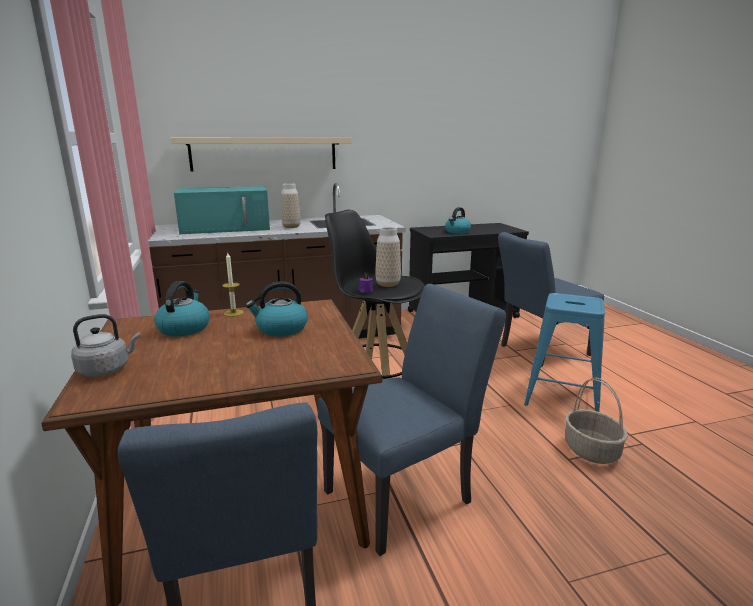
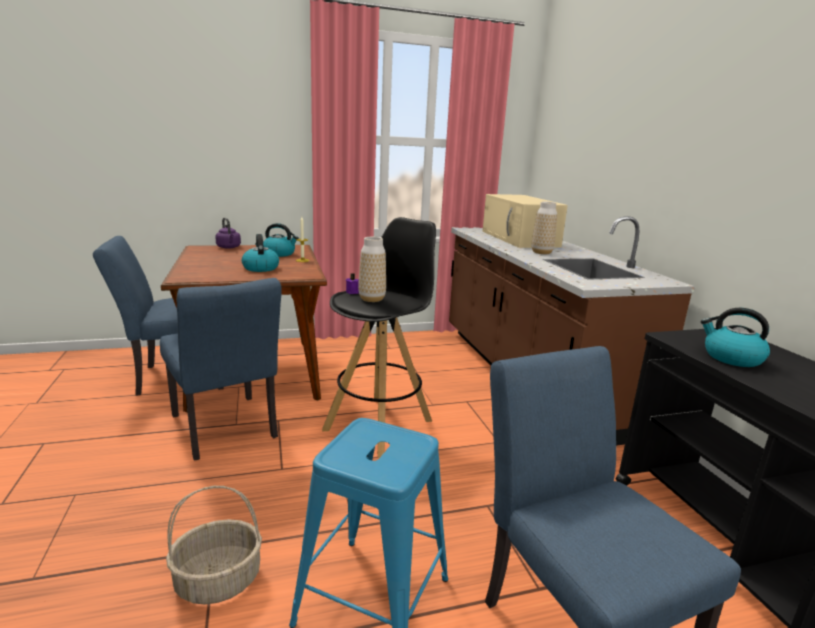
camera: 90 degrees right, 0 degrees up
(107, 369) = (229, 247): grey kettle -> purple kettle
(227, 228) = (520, 239): turquoise microwave -> beige microwave
(264, 153) = (601, 169): beige shelf -> none

